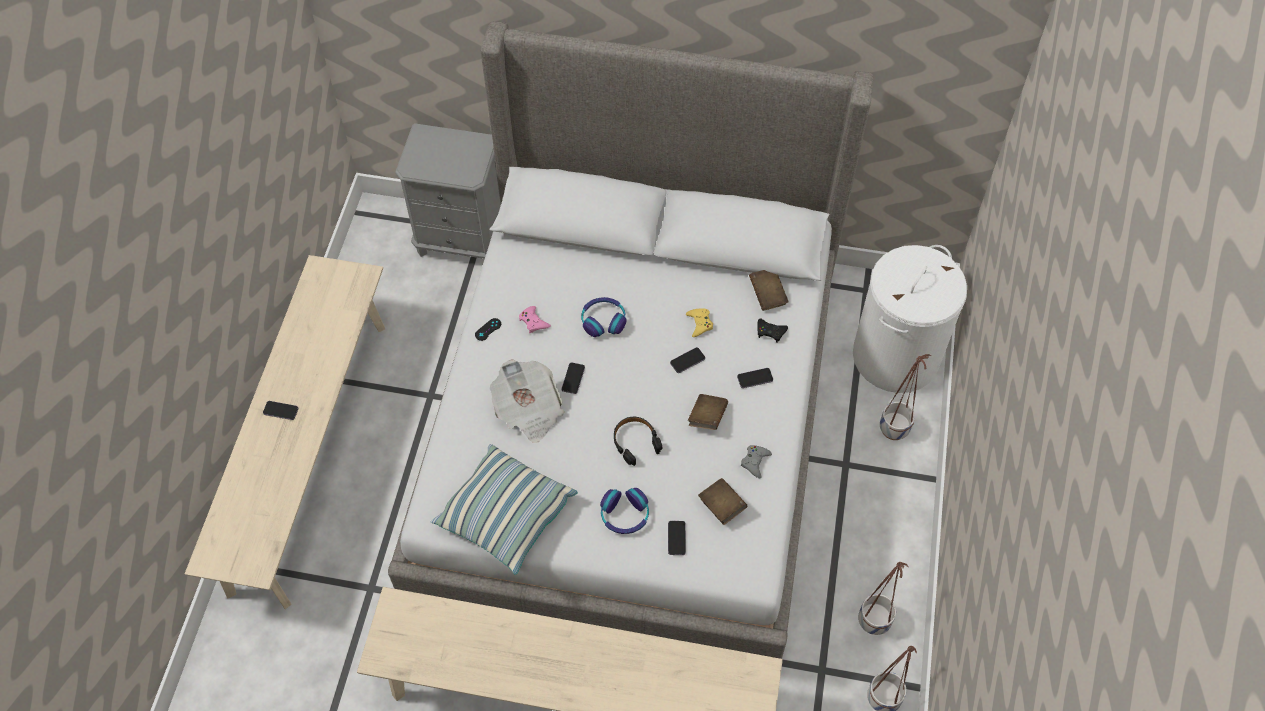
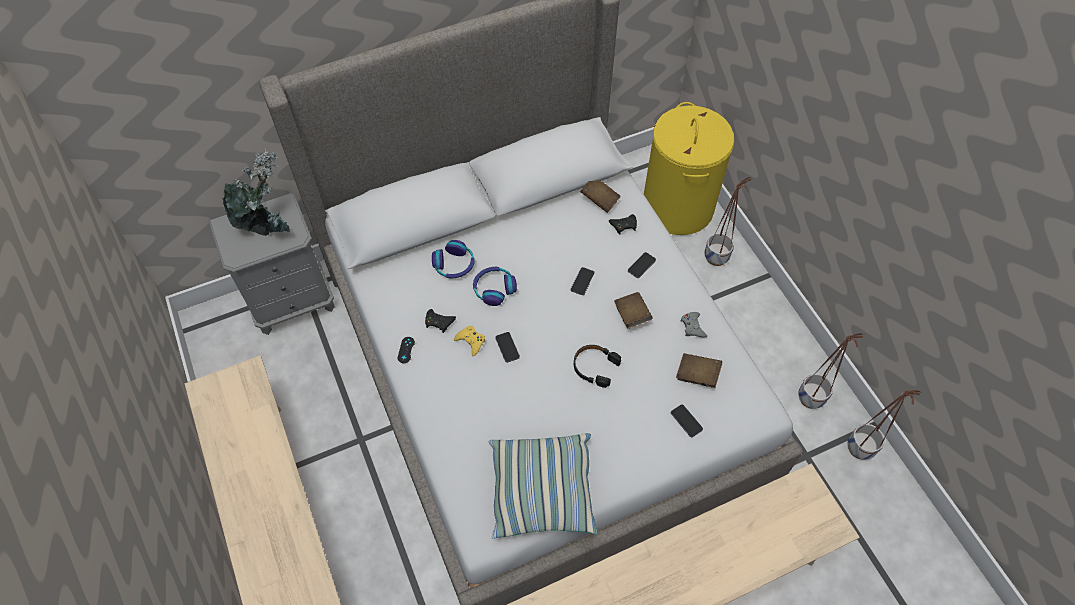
camera: 35 degrees left, 0 degrees up
(281, 411) = (260, 531): phone -> none
(455, 153) = (266, 225): none -> potted plant
(528, 410) = (493, 394): newspaper -> none
(533, 322) = (439, 322): pink game controller -> black game controller
(624, 515) = (633, 429): headphones -> headphones (454, 264)
(699, 323) = (568, 249): yellow game controller -> yellow game controller (471, 341)
(895, 356) = (677, 207): white laundry basket -> yellow laundry basket

